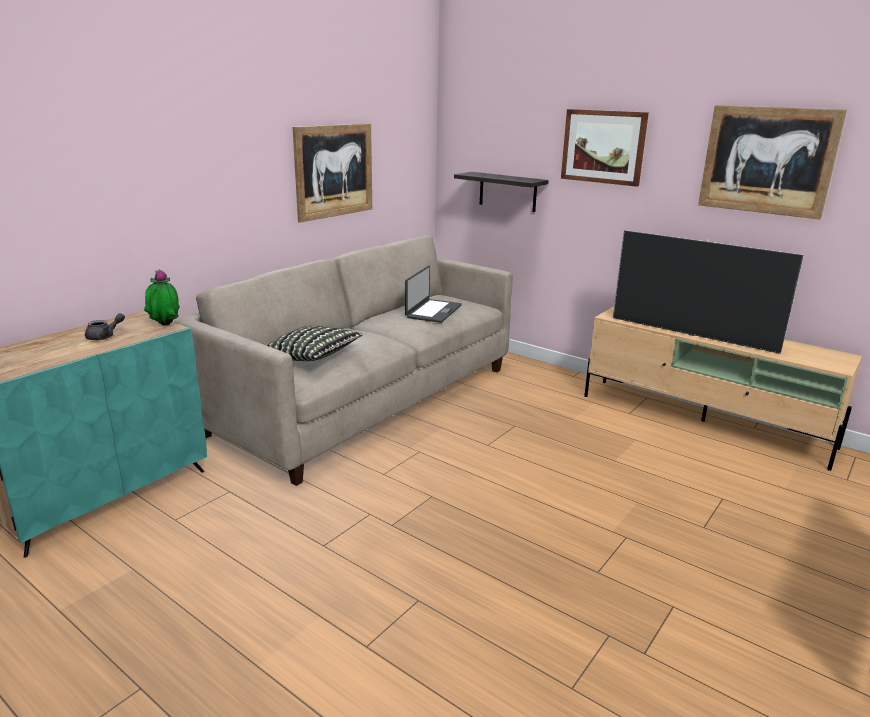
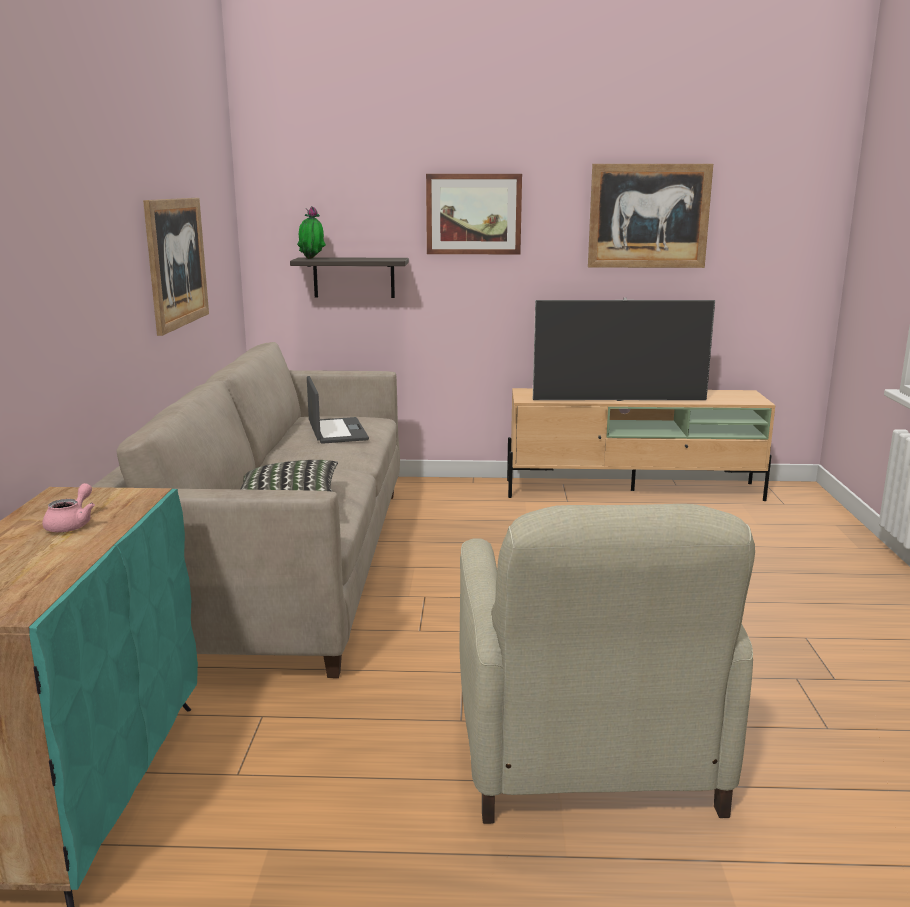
camera: 35 degrees left, 5 degrees down
(105, 336) = (72, 524): grey teapot -> pink teapot
(165, 326) = (136, 494): potted plant -> potted plant (311, 259)
(368, 604) = (585, 749): none -> beige armchair

